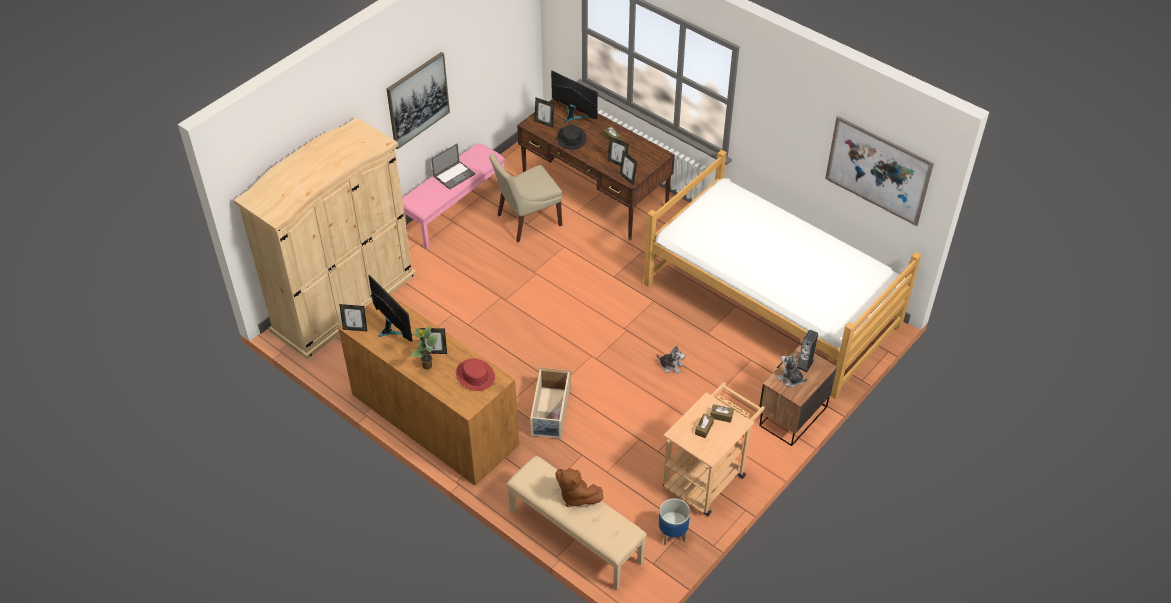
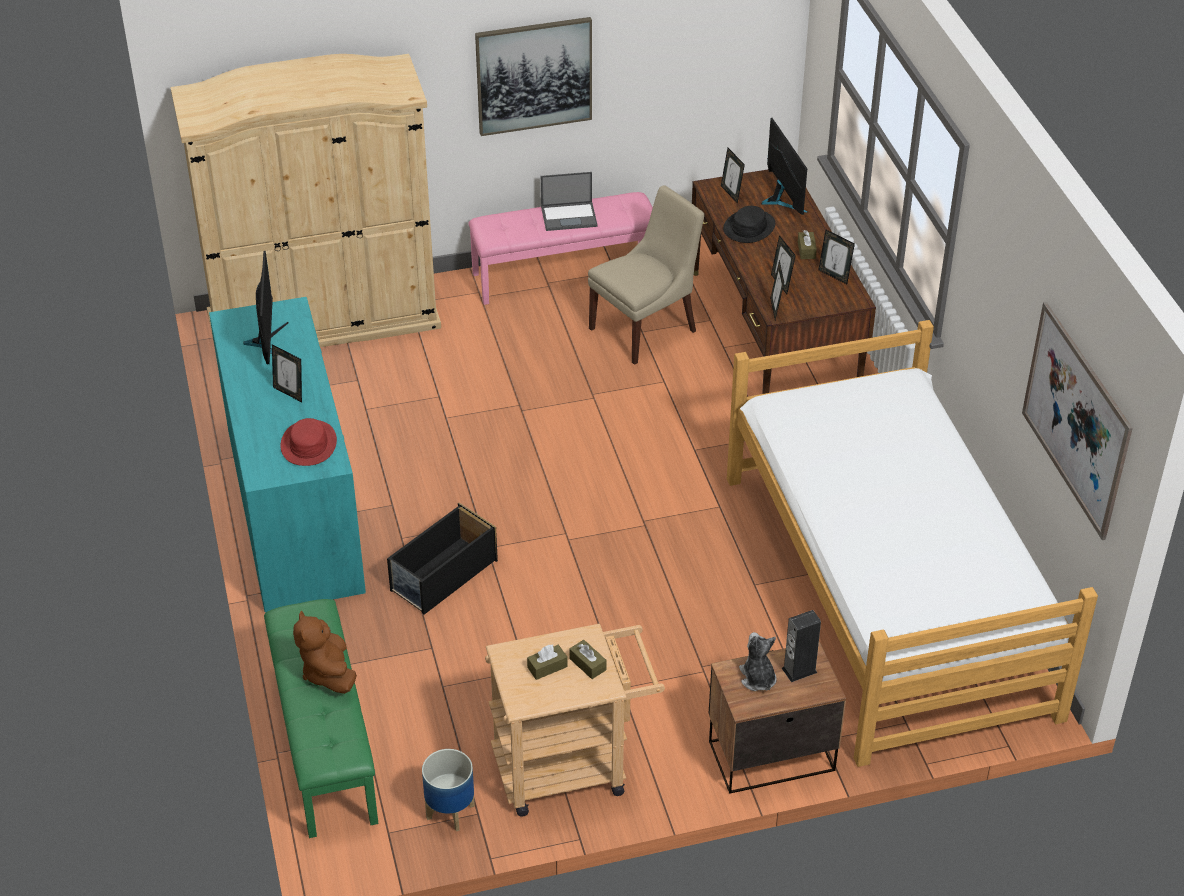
camera: 35 degrees right, 5 degrees down
(355, 328) = (227, 322): picture frame -> picture frame (834, 275)
(427, 366) = (263, 405): potted plant -> none
(434, 419) = (294, 508): brown dresser -> turquoise dresser
(527, 221) = (645, 328): beige chair -> beige chair turned 135 degrees clockwise
(550, 413) = (443, 576): beige storage box -> black storage box
(574, 537) = (323, 742): beige bench -> green bench
(671, 366) = (661, 600): plush toy -> none

